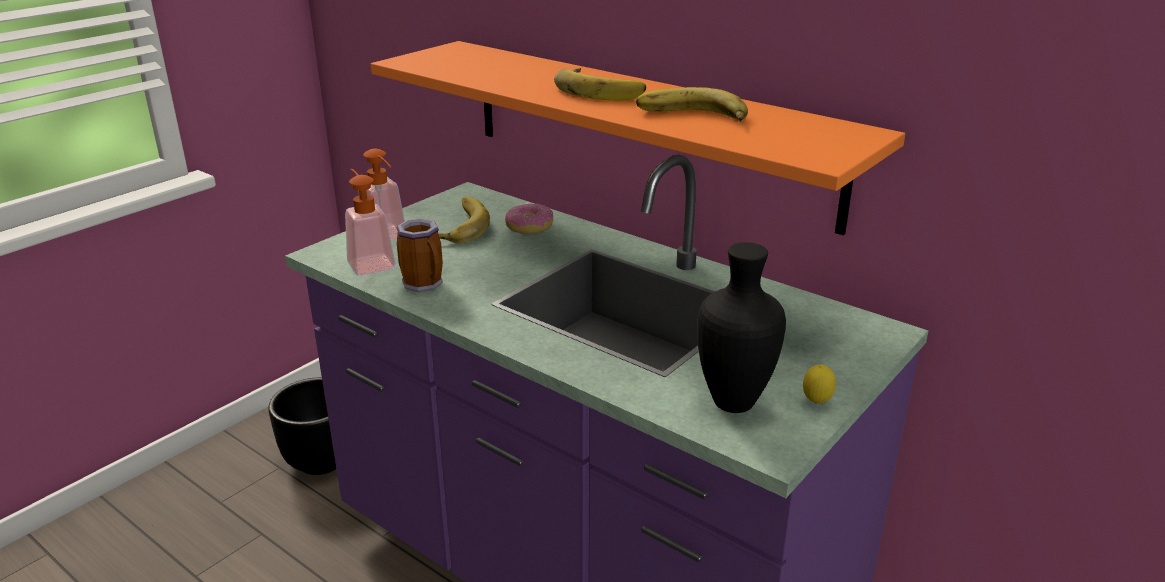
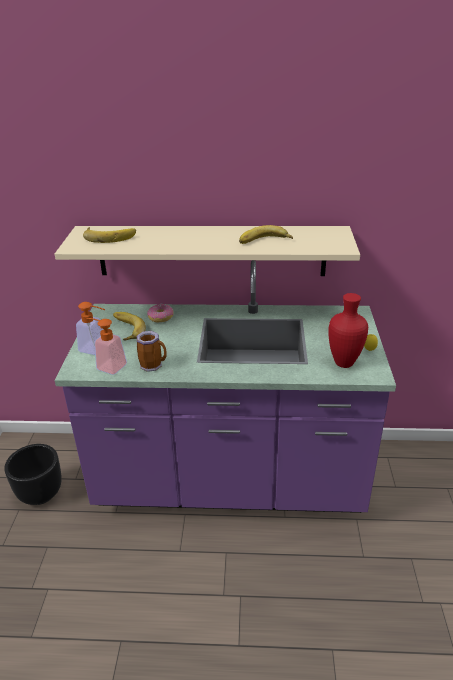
camera: 35 degrees left, 5 degrees up
(601, 90) = (203, 238): banana -> banana (110, 236)
(645, 129) = (211, 251): orange shelf -> beige shelf
(736, 404) = (345, 363): black vase -> red vase

